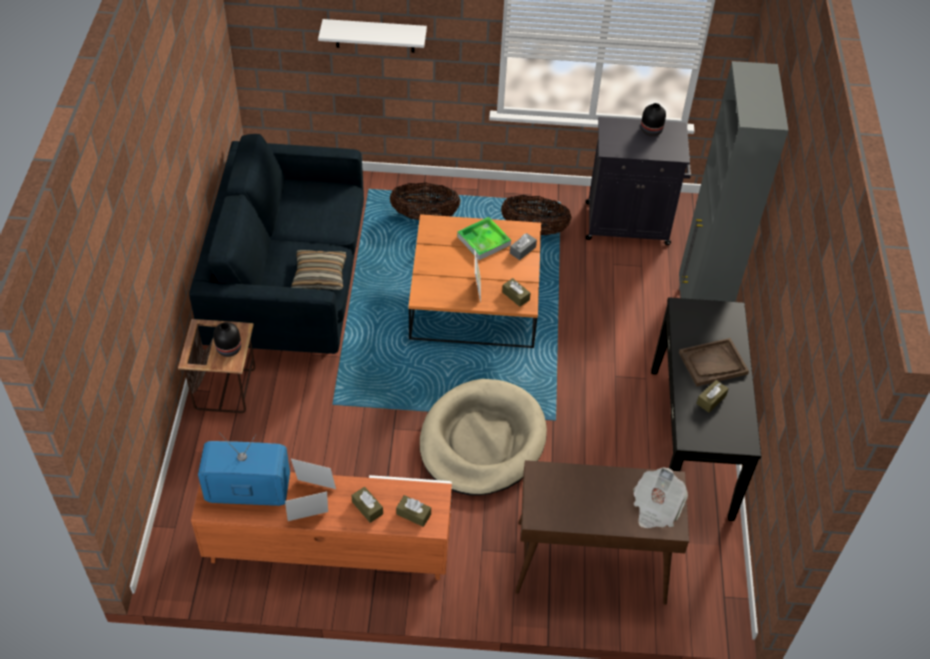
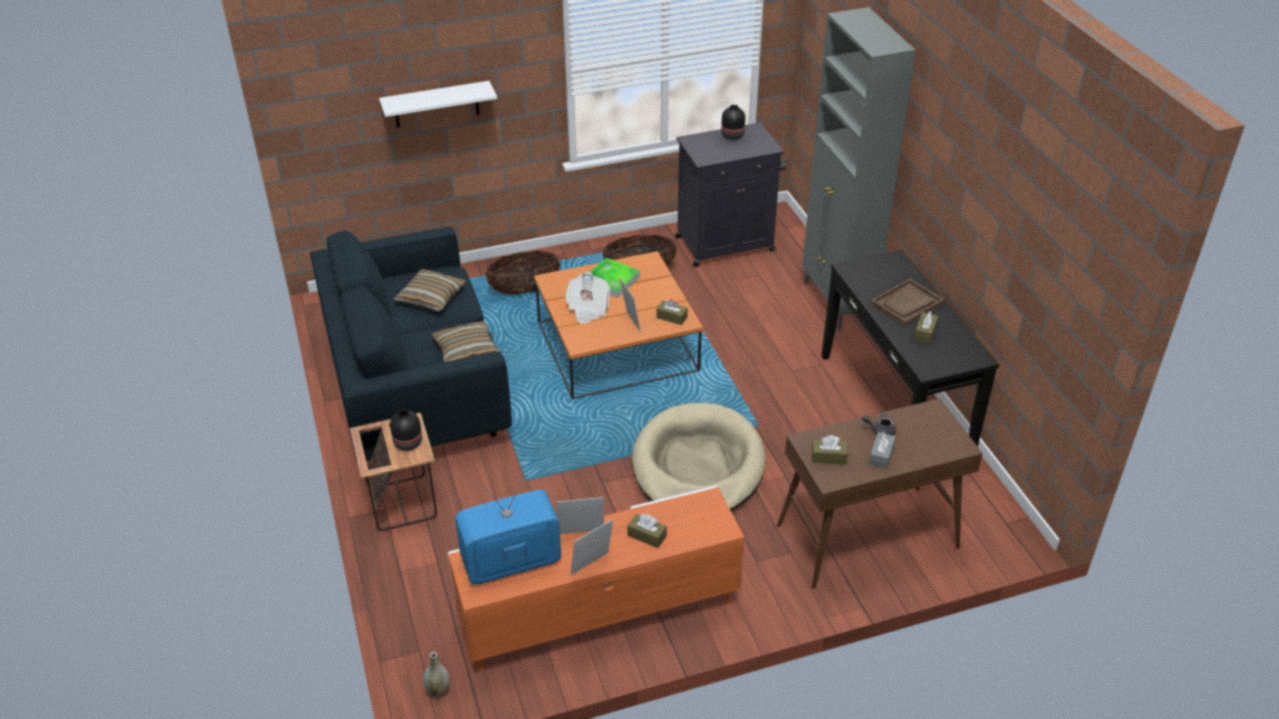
camera: 20 degrees left, 10 degrees down
(173, 567) = (438, 690): none -> grey vase
(318, 212) = (431, 297): none -> pillow
(413, 514) = (697, 526): brown tissue box -> brown tissue box (828, 457)
(522, 250) = (654, 278): grey tissue box -> grey tissue box (881, 455)
(609, 485) = (880, 430): none -> grey teapot
(656, 507) = (934, 435): newspaper -> newspaper (588, 308)

